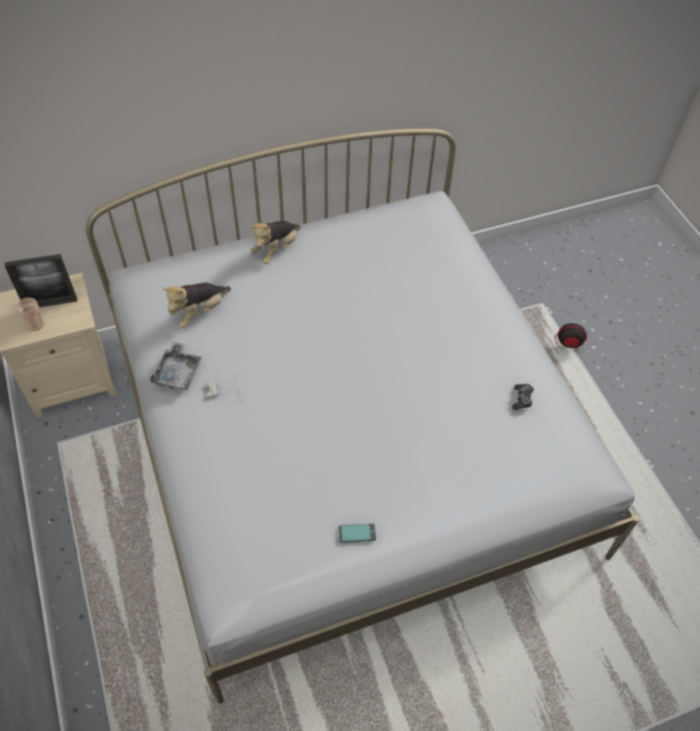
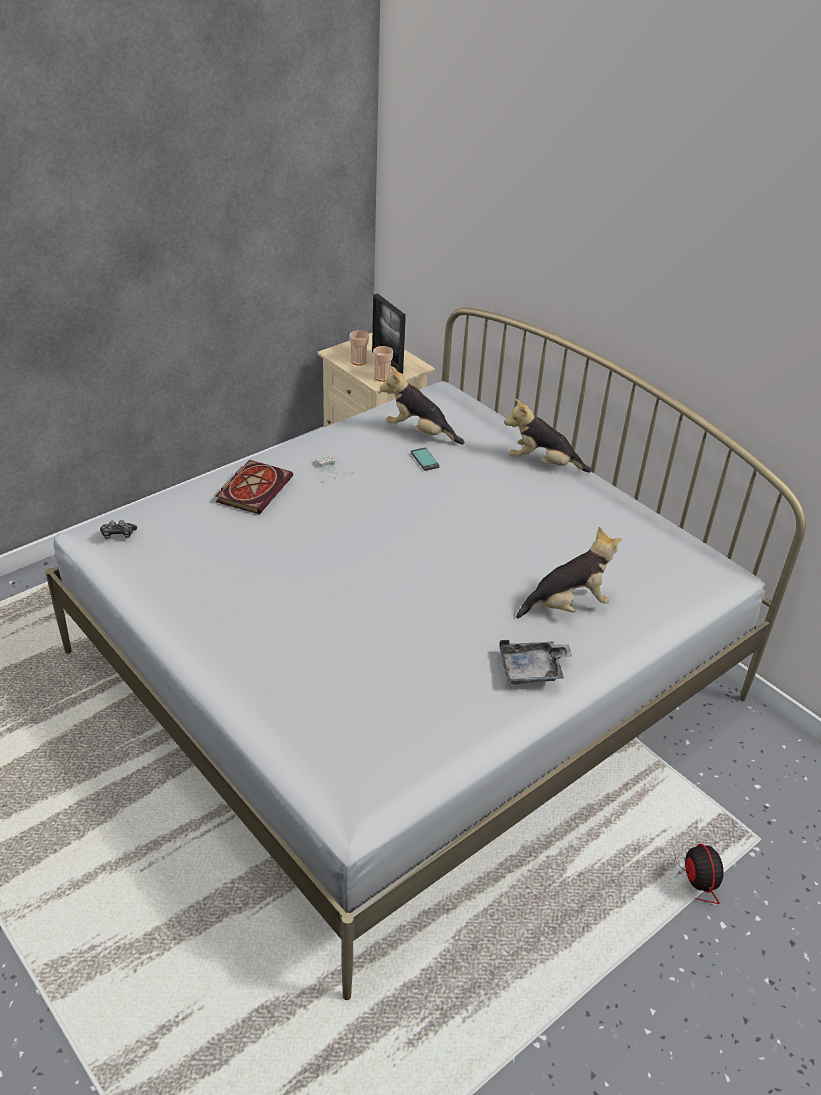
camera: 70 degrees right, 15 degrees down
(75, 315) = (382, 377): none -> cup
(178, 373) = (337, 439): grey tray -> grey tray (532, 670)
(227, 454) = (254, 488): none -> book
(357, 533) = (191, 594): phone -> phone (425, 460)
(447, 295) = (567, 605): none -> plush toy
(522, 399) = (437, 702): game controller -> game controller (118, 534)

